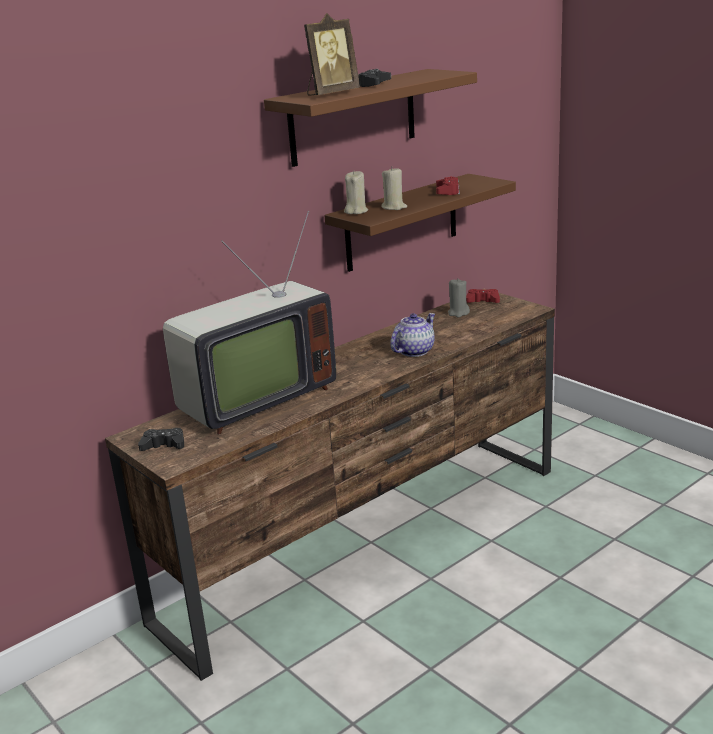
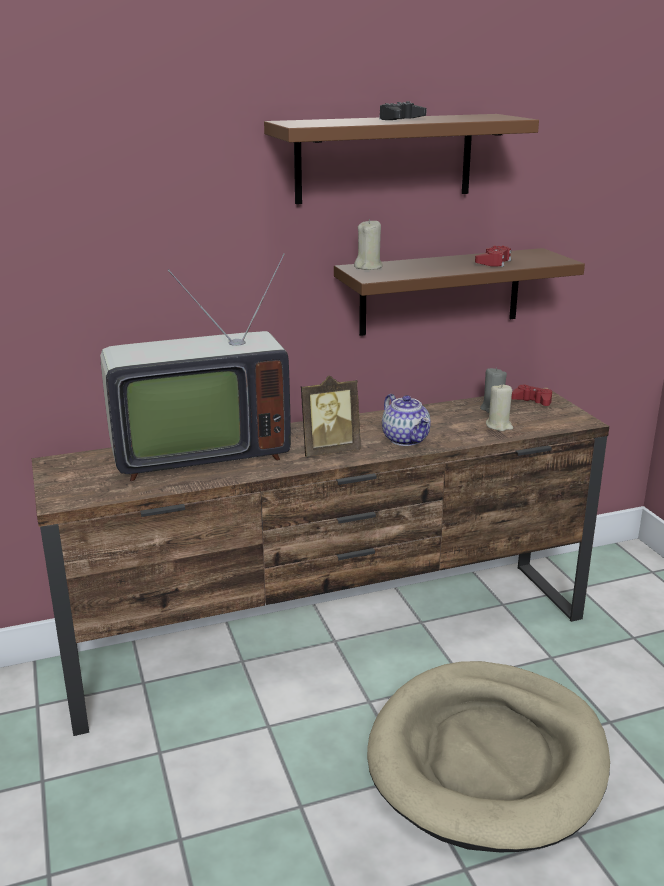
camera: 20 degrees right, 0 degrees up
(164, 445) = (72, 479): black game controller -> none
(331, 94) = (335, 122): picture frame -> picture frame (329, 451)
(394, 207) = (413, 269): beige candle -> beige candle (499, 426)
(414, 351) = (406, 439): teapot -> teapot turned 90 degrees clockwise
(546, 590) = (488, 758): none -> beige dog bed

